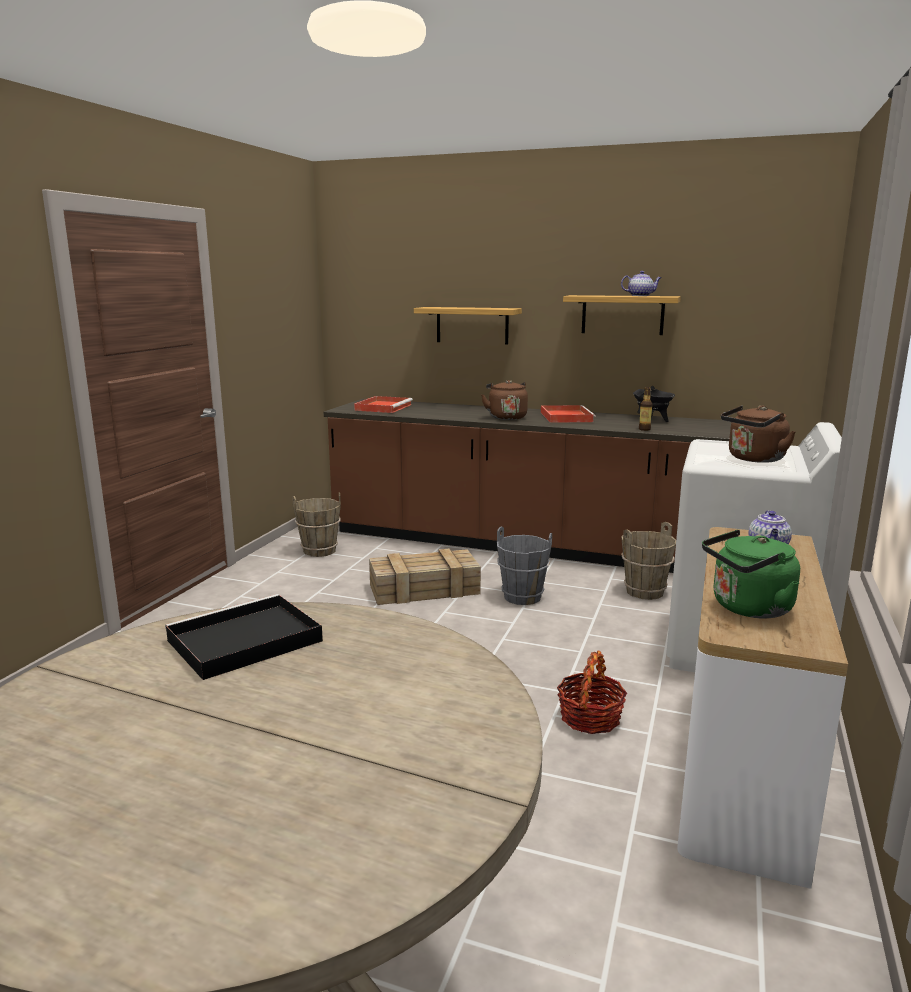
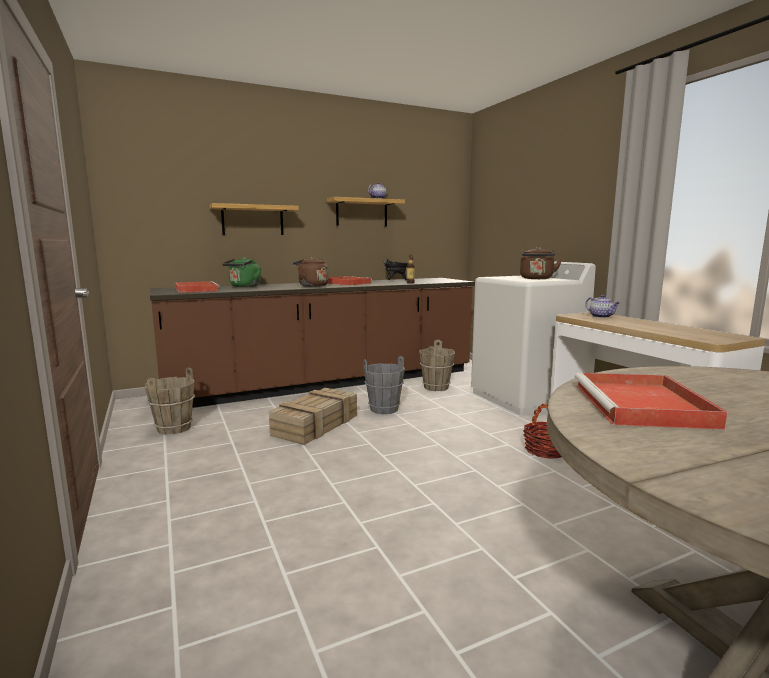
camera: 45 degrees left, 5 degrees down
(242, 642) = (643, 406): black tray -> red tray
(747, 608) = (682, 333): green kettle -> green kettle (244, 286)

